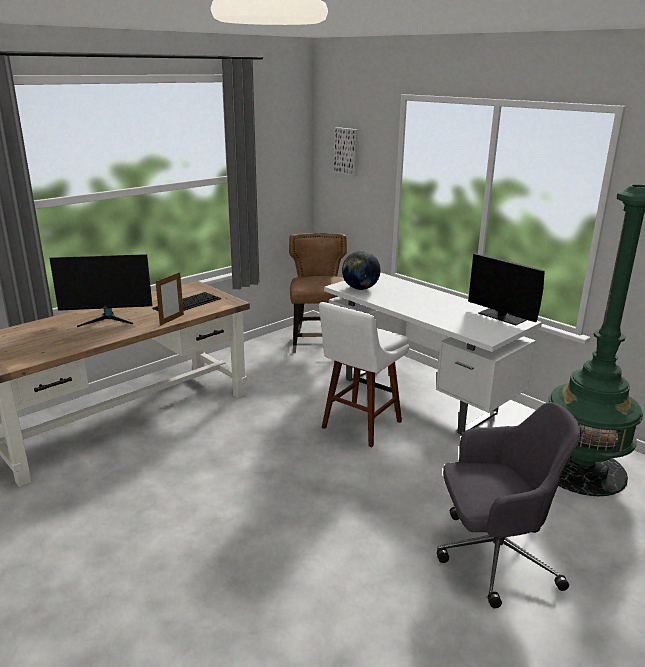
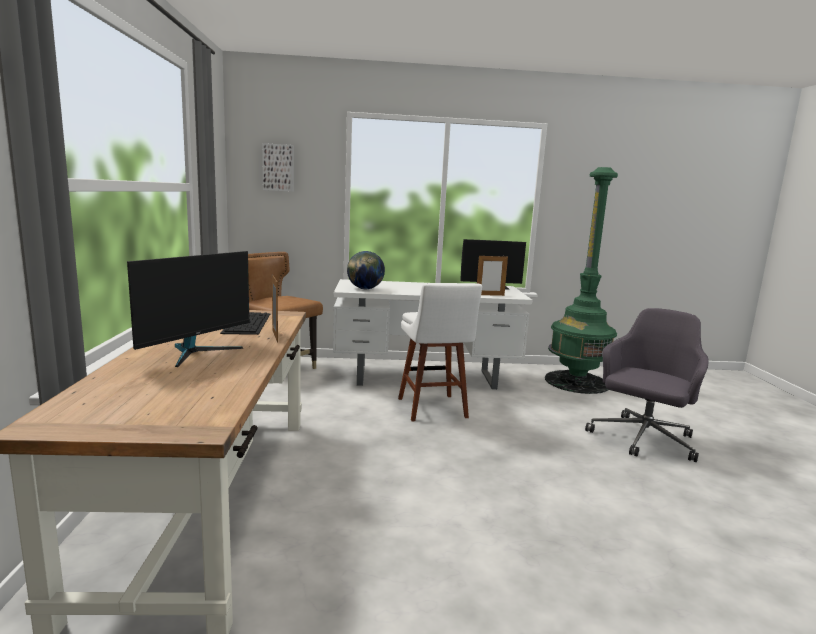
camera: 50 degrees left, 10 degrees down
(461, 327) = (490, 295): none -> picture frame

